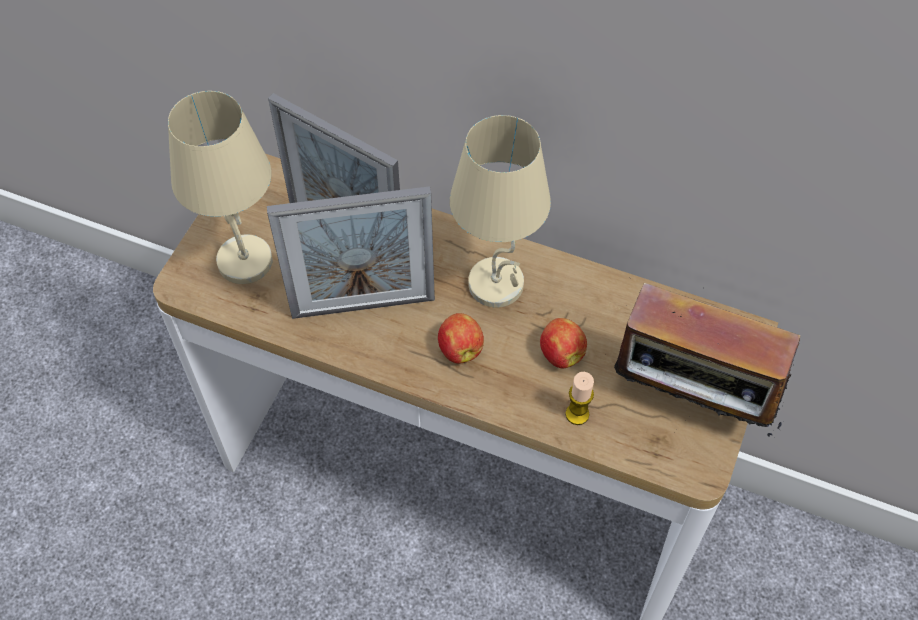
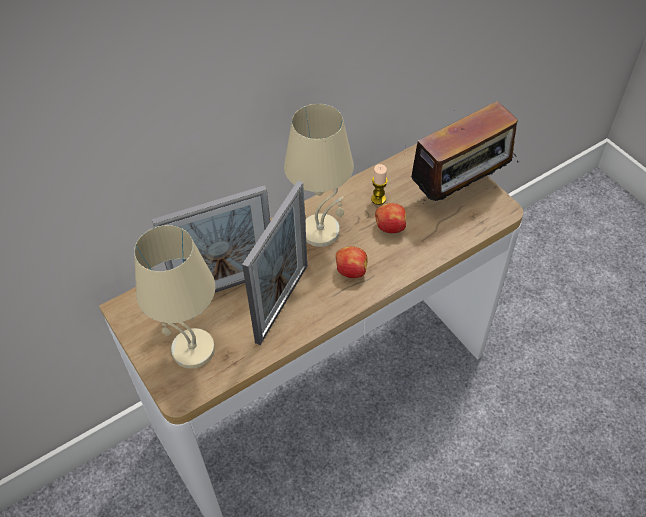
camera: 55 degrees left, 5 degrees down
(577, 414) = (433, 241): candle -> candle (378, 199)

